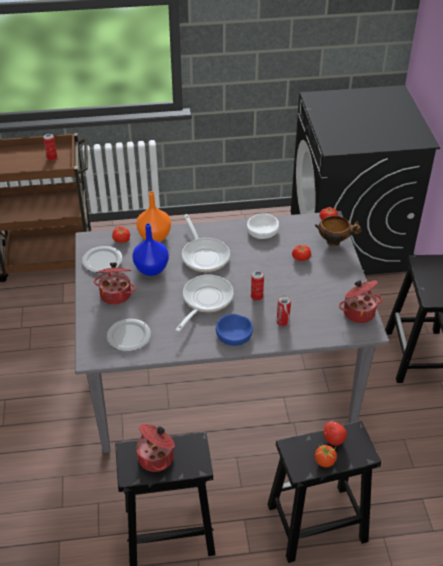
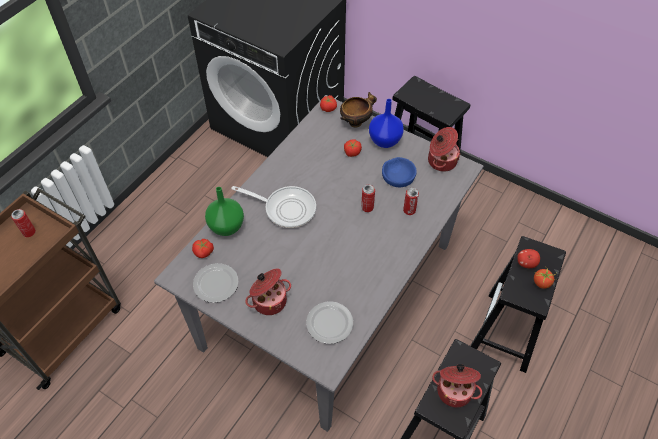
camera: 50 degrees left, 10 degrees up
(152, 269) = (265, 255): blue vase -> blue vase (385, 140)
(154, 236) = (226, 226): orange vase -> green vase
(205, 300) = (339, 243): frying pan -> none
(234, 333) = (393, 249): blue bowl -> blue bowl (398, 175)
(262, 230) = (297, 153): white bowl -> none

